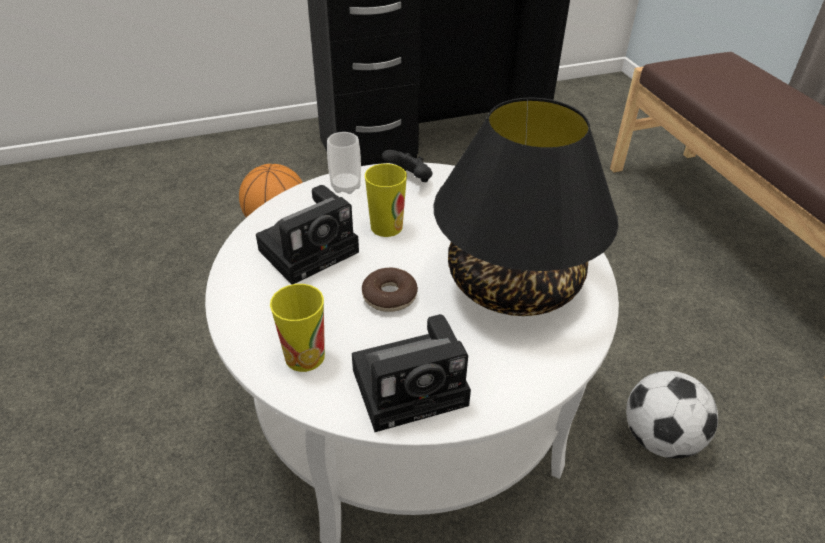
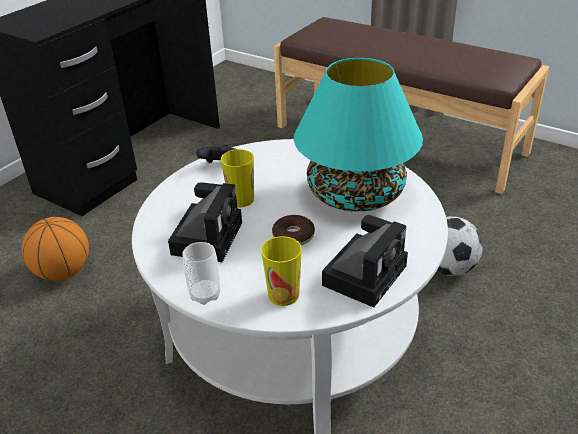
camera: 35 degrees left, 5 degrees down
(346, 187) = (181, 189): cup -> cup (205, 294)
(513, 284) = (356, 194): black table lamp -> turquoise table lamp

